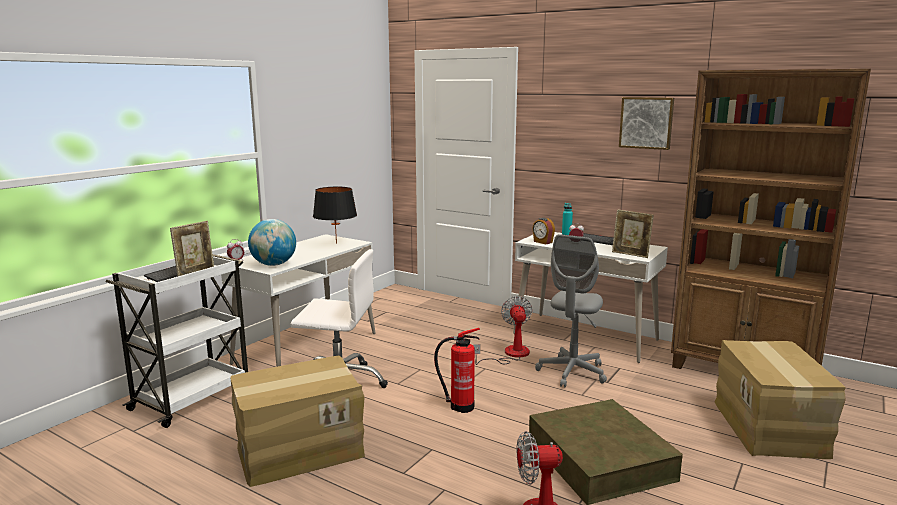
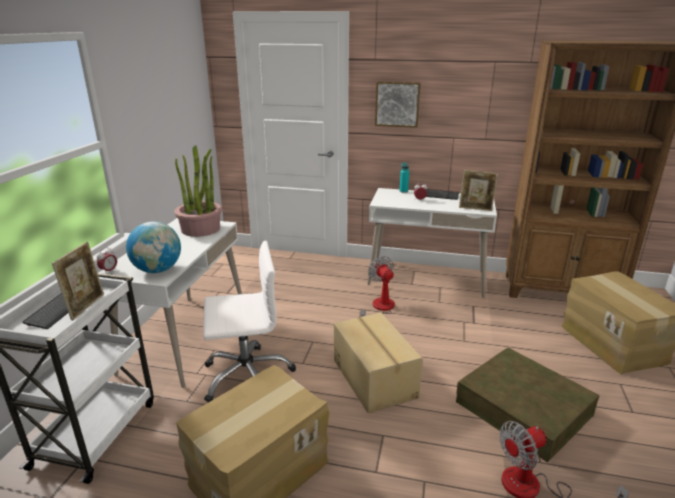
camera: 20 degrees left, 10 degrees up
(336, 243) = (201, 229): black table lamp -> potted plant
(459, 406) = (375, 378): fire extinguisher -> cardboard box
(542, 242) = (392, 202): alarm clock -> none
(572, 372) = (441, 318): grey office chair -> none
(646, 123) = (477, 87): picture -> picture (397, 104)

